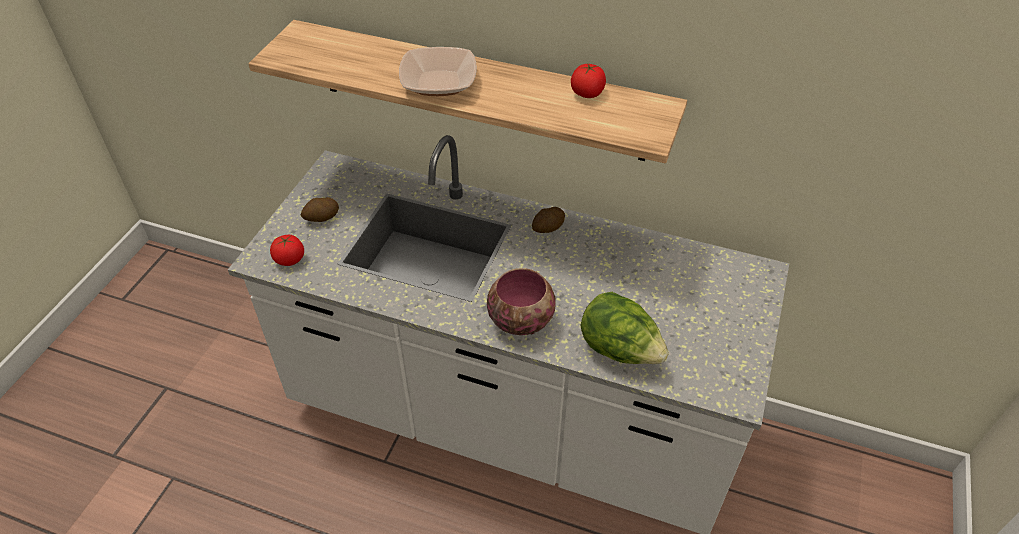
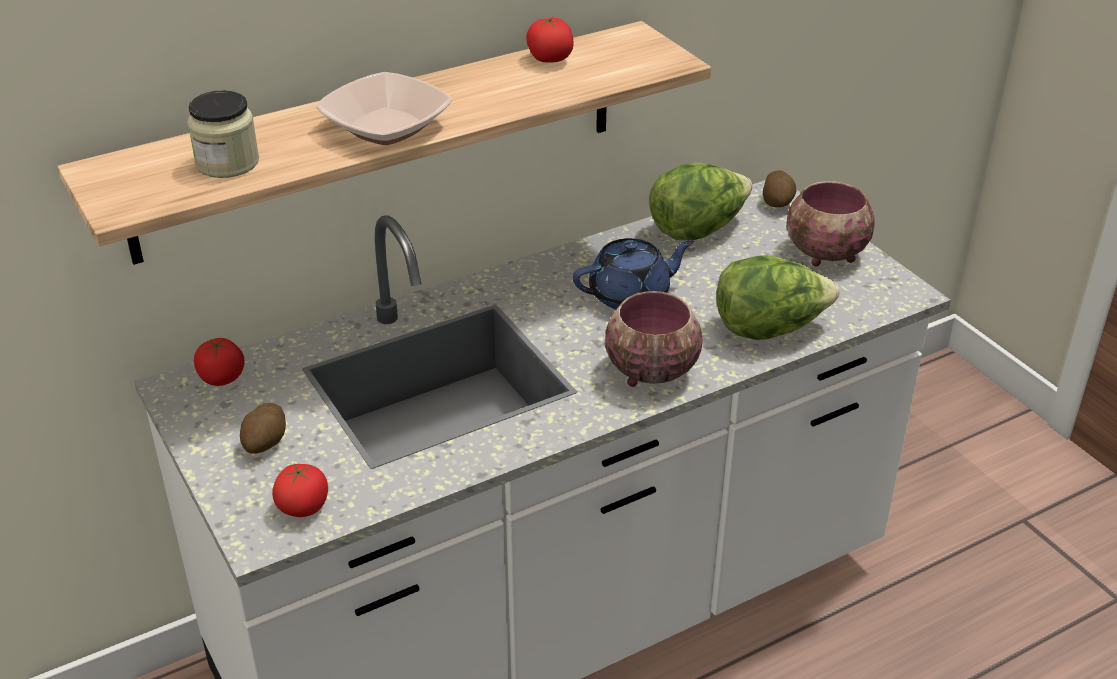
camera: 50 degrees left, 10 degrees down
(346, 60) = (227, 163): none -> jar
(353, 174) = (221, 378): none -> tomato
(547, 228) = (537, 283): potato -> potato (778, 202)
(581, 271) = (631, 295): none -> blue teapot
(680, 261) = (697, 230): none -> lettuce
(729, 334) = (825, 255): none -> bowl

